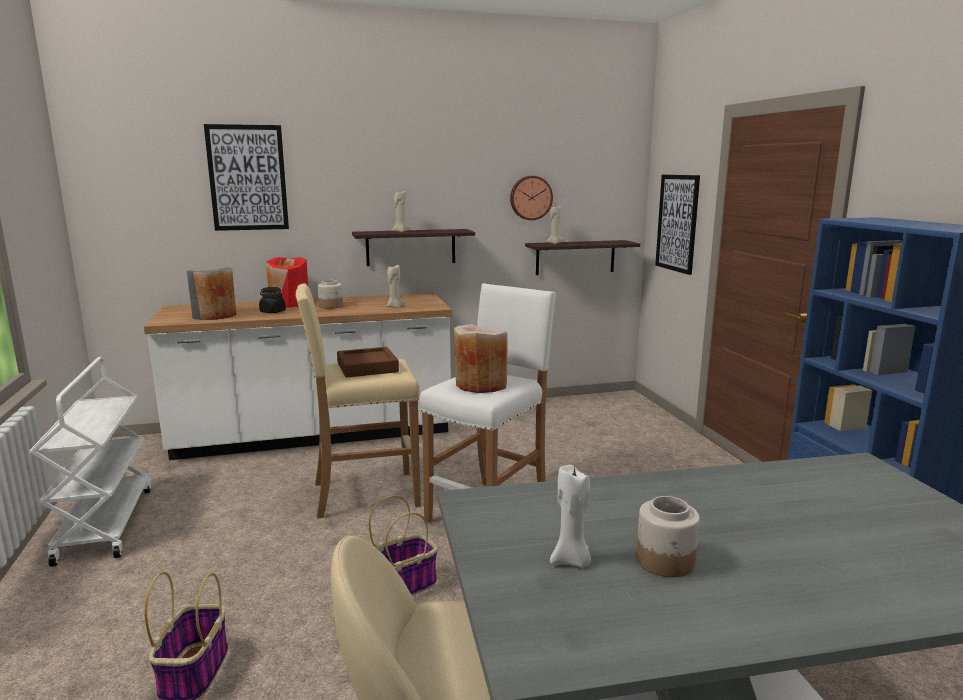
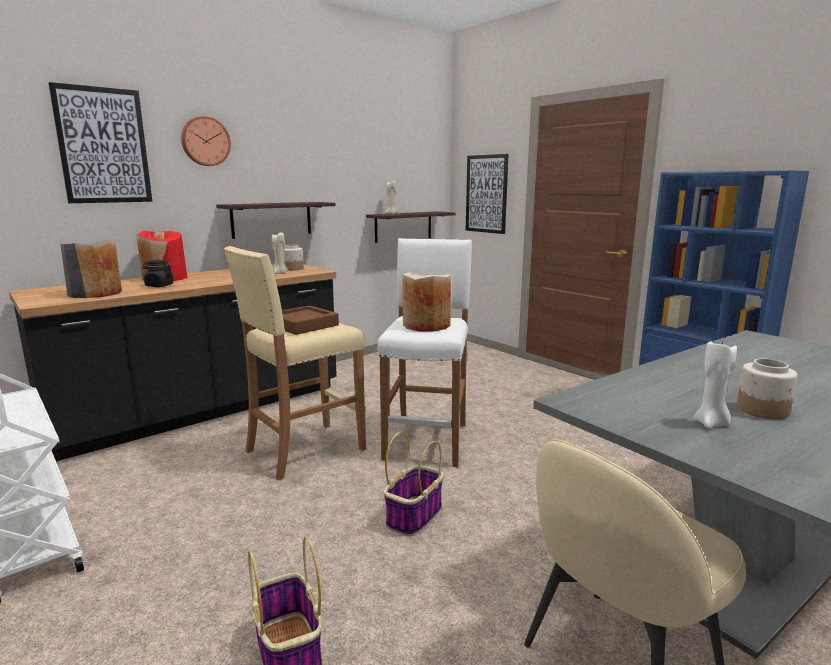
camera: 25 degrees left, 0 degrees up
(315, 435) = (203, 411): white counter -> black counter
(331, 306) = (215, 277): jar -> jar (293, 269)
(400, 231) = (266, 203): beige candle -> none
(530, 198) = (368, 174): wall clock -> wall clock (205, 141)

